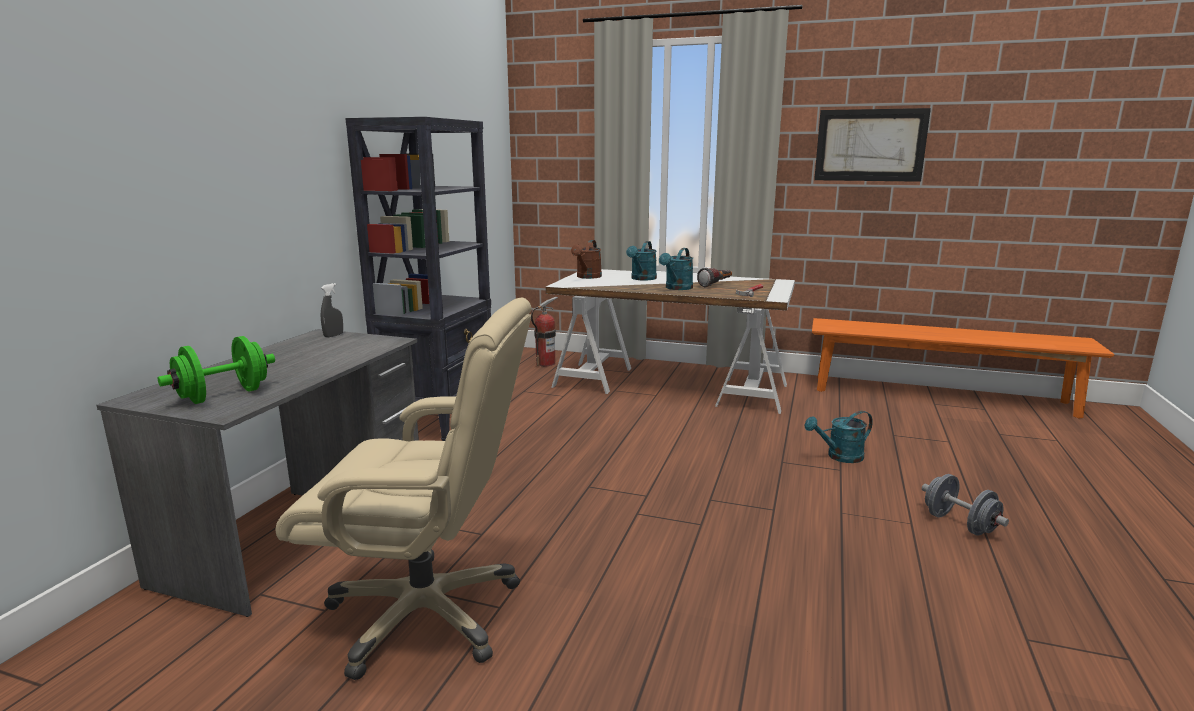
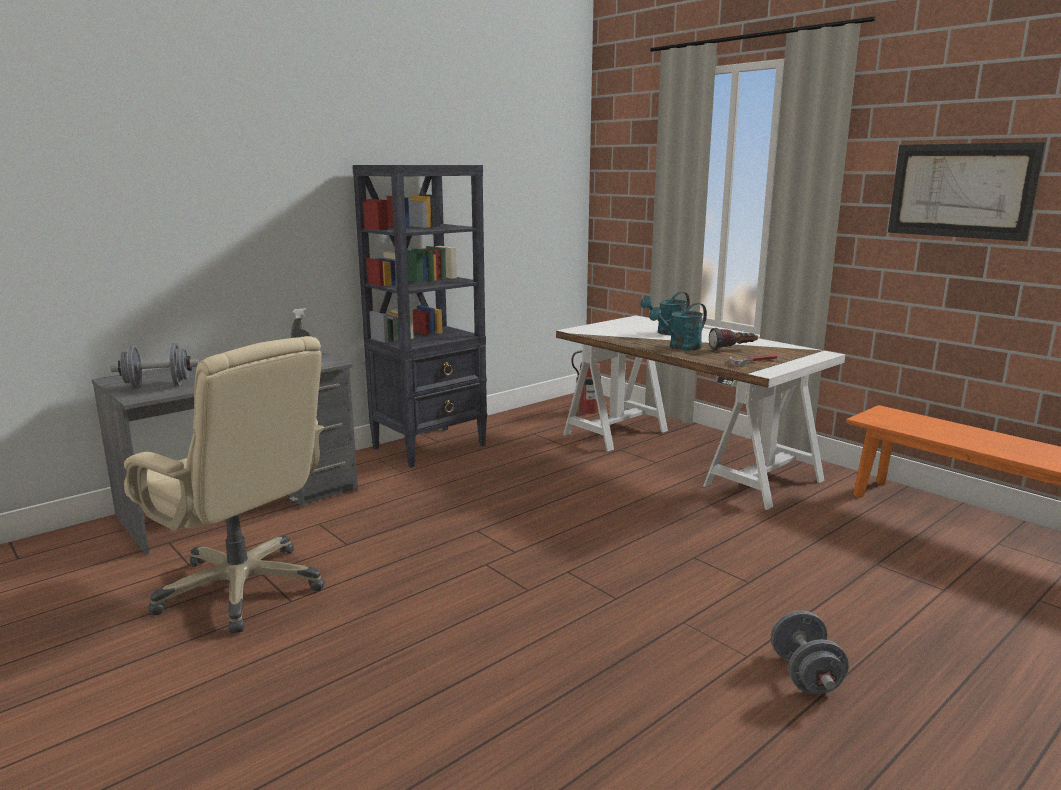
camera: 30 degrees right, 0 degrees up
(223, 396) = (158, 386): green dumbbell -> grey dumbbell
(587, 277) = (616, 325): brown watering can -> none
(839, 457) = (768, 569): turquoise watering can -> none

